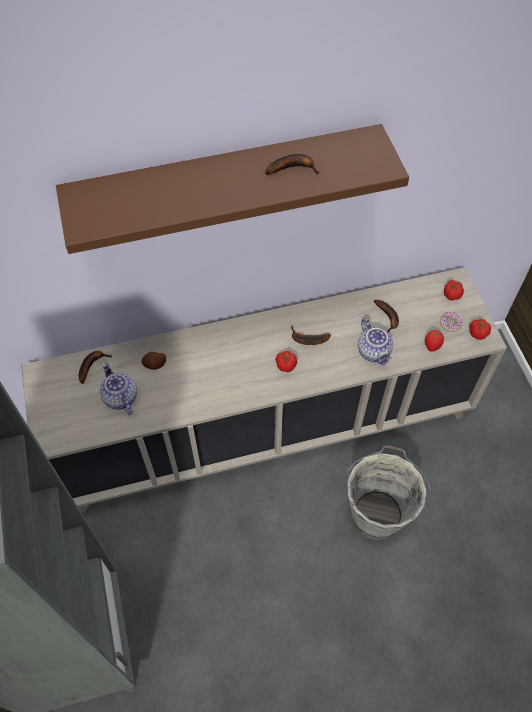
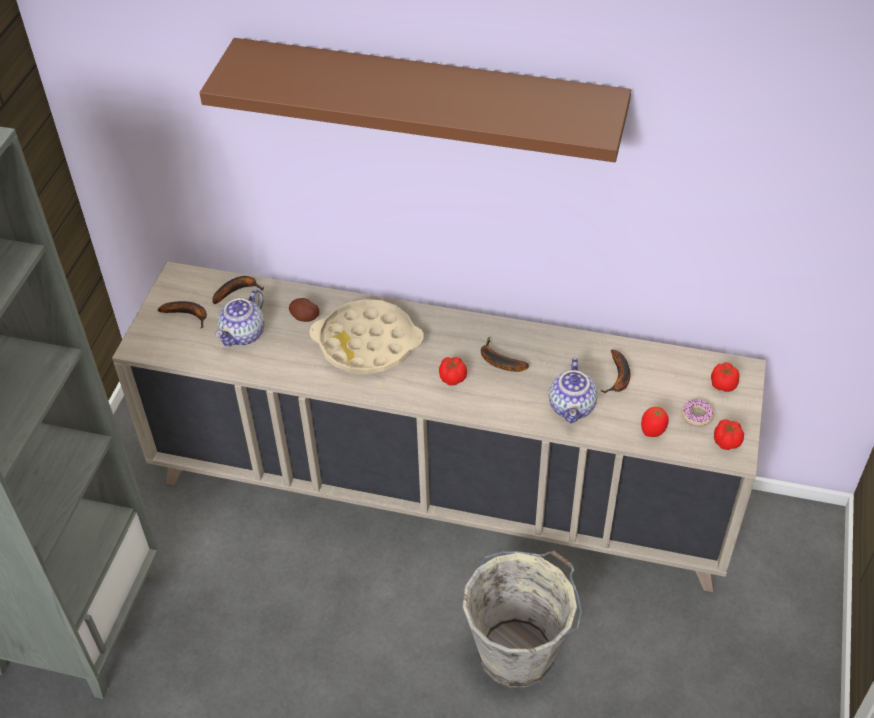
camera: 30 degrees right, 10 degrees down
(120, 397) = (243, 334): teapot -> teapot turned 150 degrees counterclockwise
(212, 365) = (367, 344): none -> beige tray
(293, 168) = (489, 98): banana -> banana (188, 314)

